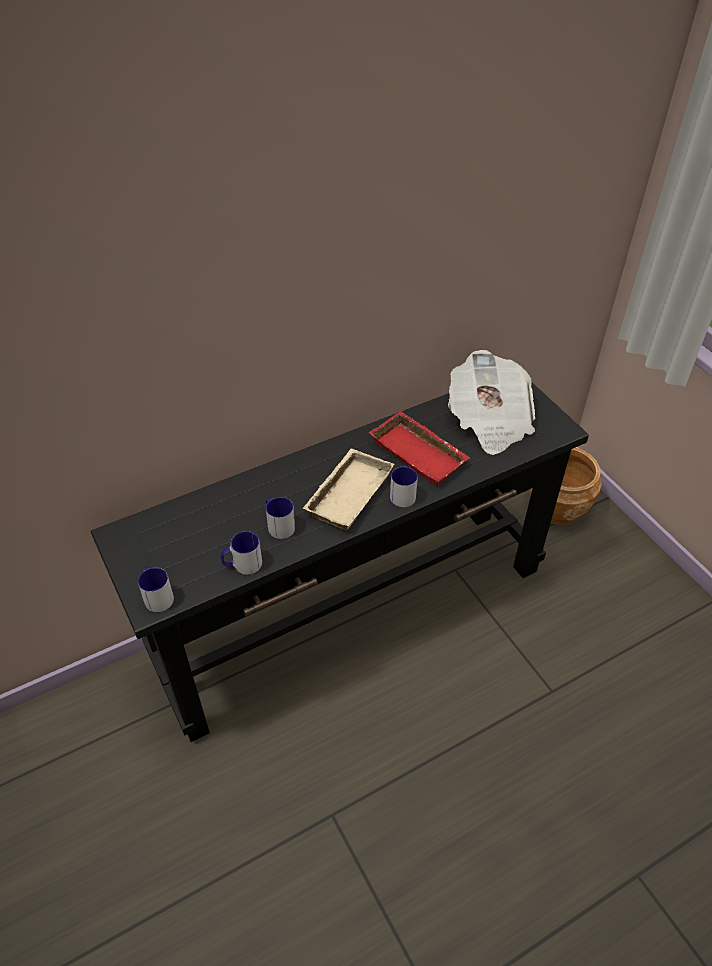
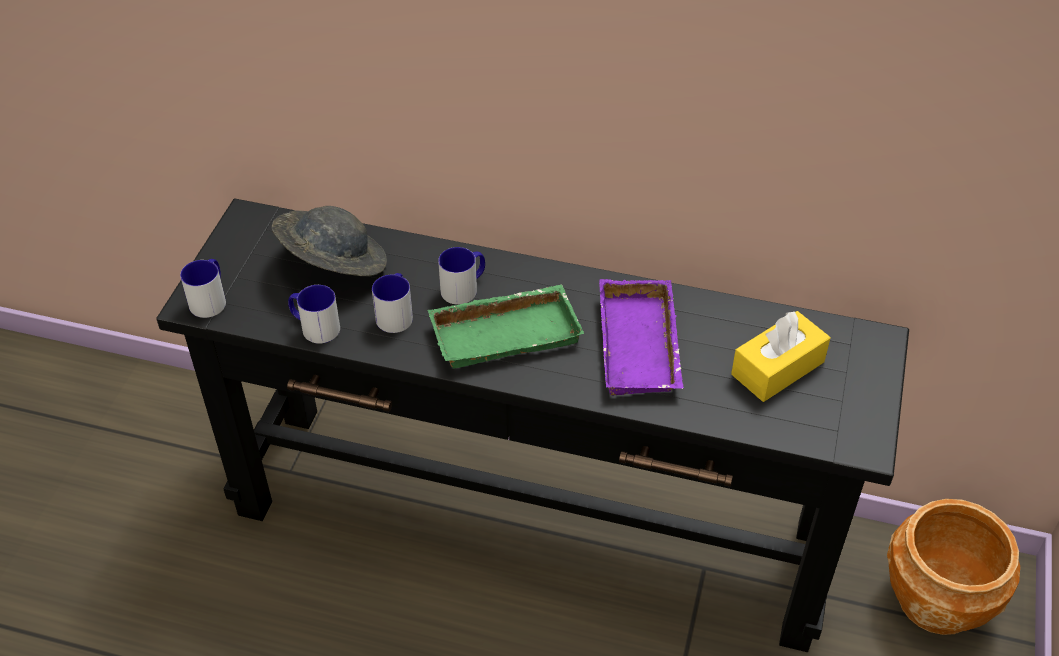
camera: 45 degrees right, 0 degrees up
(205, 524) = (332, 263): none -> grey hat
(347, 492) = (506, 331): beige tray -> green tray
(403, 493) = (562, 375): mug -> mug (464, 288)
(420, 453) = (642, 346): red tray -> purple tray
(489, 421) = (777, 368): newspaper -> yellow tissue box

